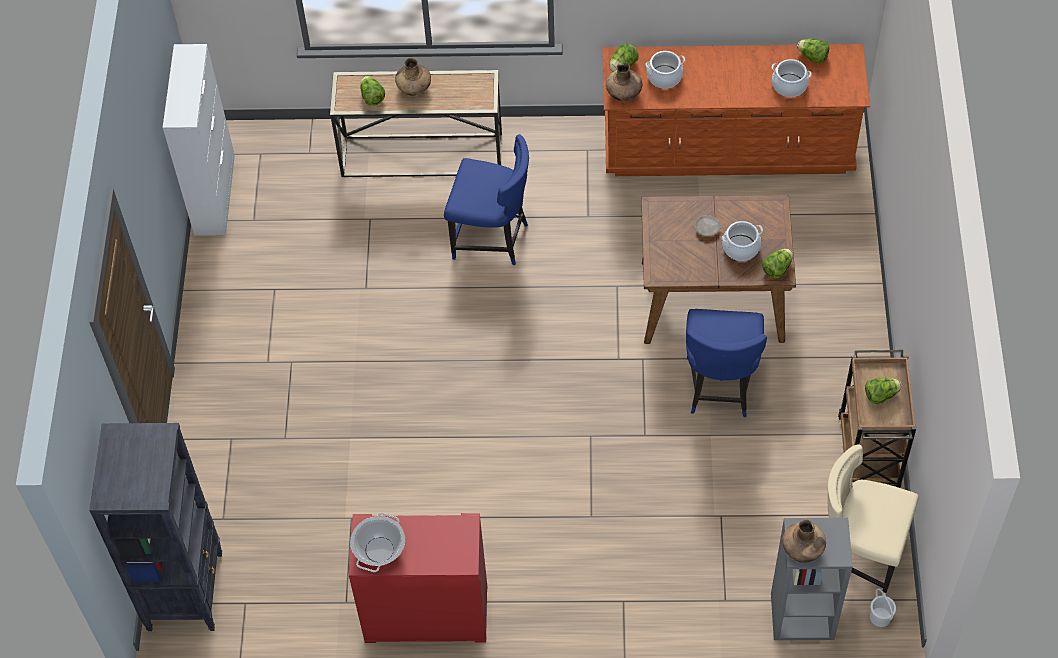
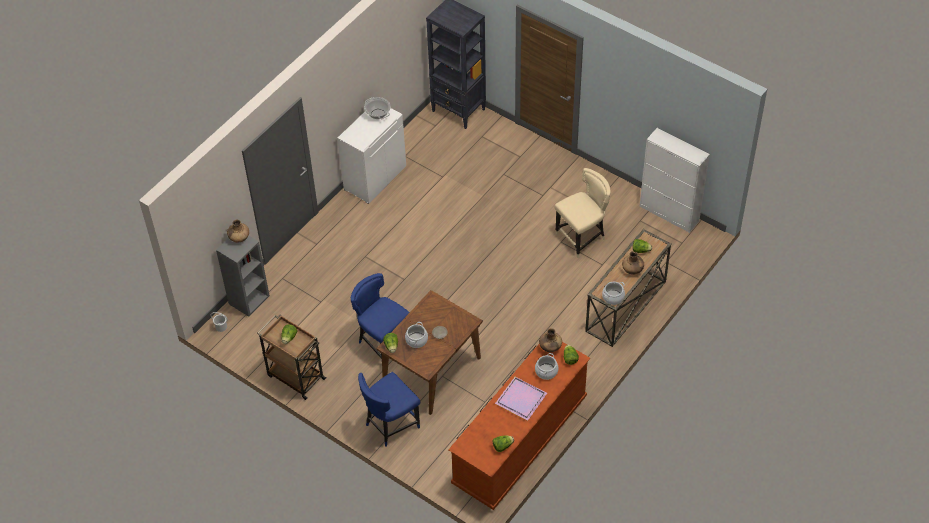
camera: 125 degrees right, 5 degrees down
(425, 614) = (375, 177): red cabinet -> white cabinet
(492, 239) = (547, 305): blue chair -> blue chair (390, 425)
(728, 79) = (520, 398): none -> purple tray
(789, 85) = (493, 422): cooking pot -> cooking pot (613, 297)
(858, 555) = (254, 338): beige chair -> beige chair (582, 237)

